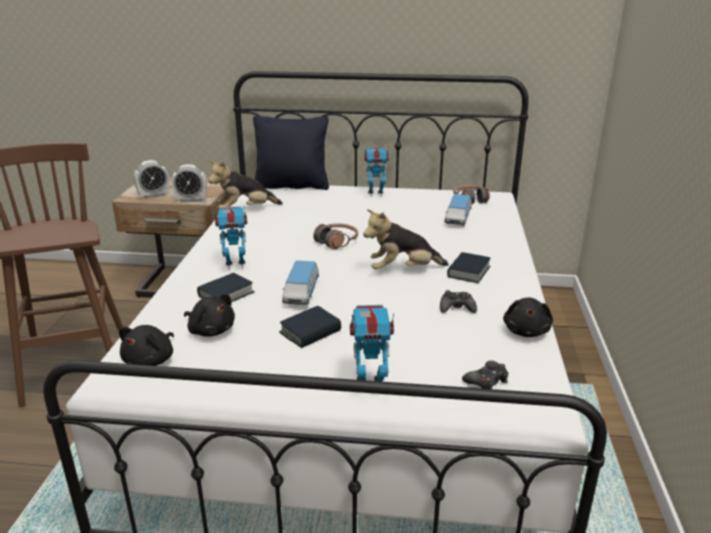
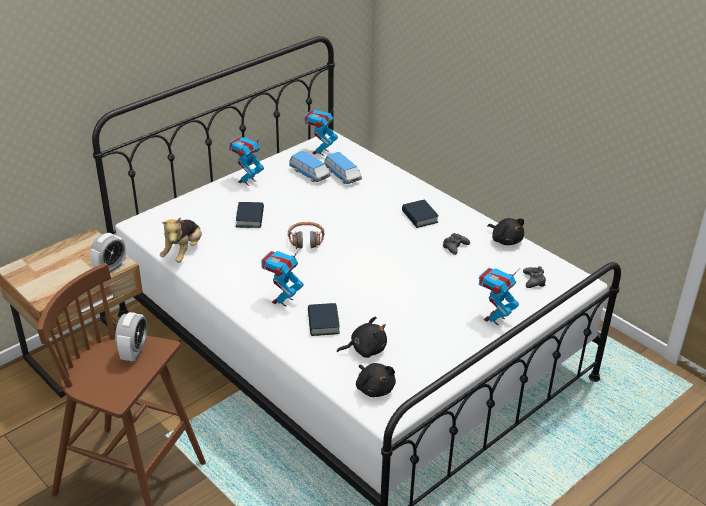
camera: 50 degrees left, 10 degrees up
(154, 195) = (64, 283): alarm clock -> alarm clock (134, 352)
(292, 186) = (167, 207): black pillow -> none
(301, 294) = (363, 292): toy car -> toy car (309, 174)
(310, 332) = (416, 312): book -> book (250, 218)
(403, 270) = (384, 238): plush toy -> none
(471, 200) = (320, 152): headphones -> toy robot

